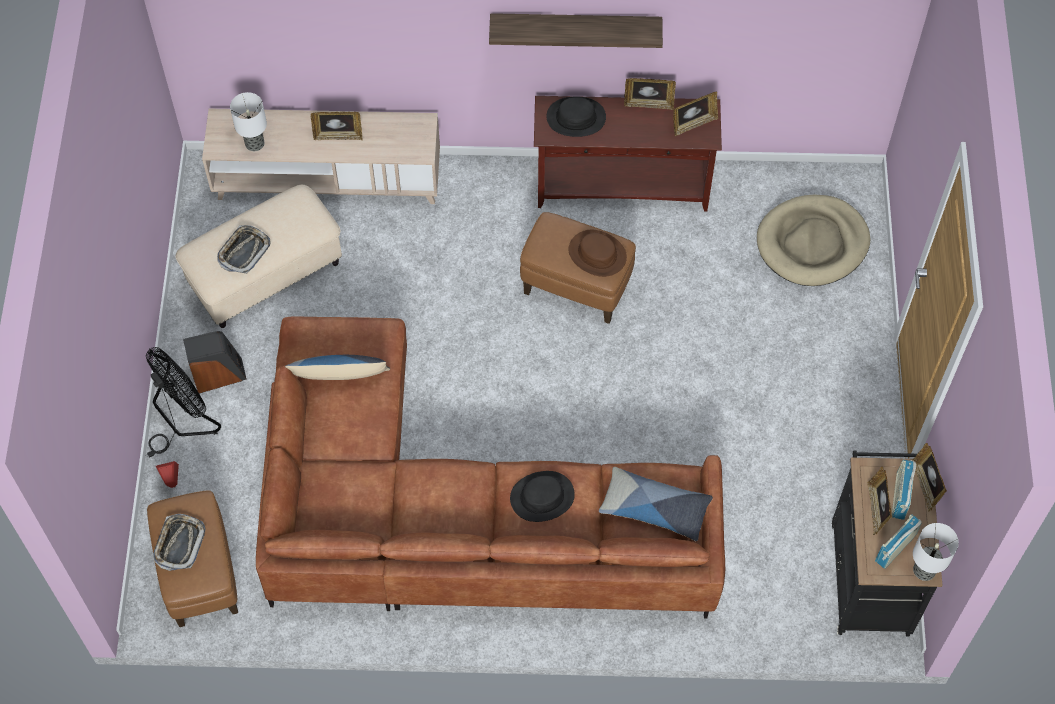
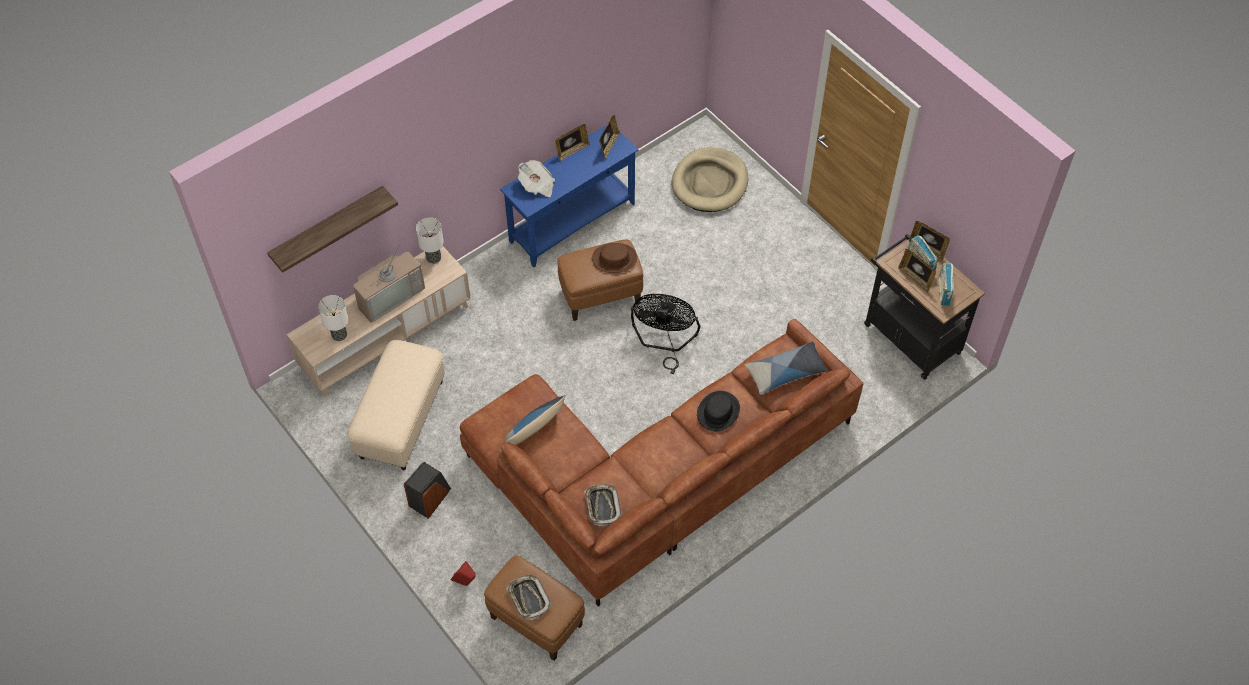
camera: 40 degrees left, 5 degrees down
(178, 415) = (428, 540): black fan -> black fan (664, 341)
(244, 251) = (396, 403): tray -> tray (602, 506)
(338, 136) = (389, 295): picture frame -> television
(575, 27) = (516, 120): shelf -> shelf (328, 228)
(576, 118) = (537, 185): black hat -> newspaper
(623, 186) = (572, 222): brown console table -> blue console table
(924, 569) = (969, 291): table lamp -> table lamp (433, 257)

